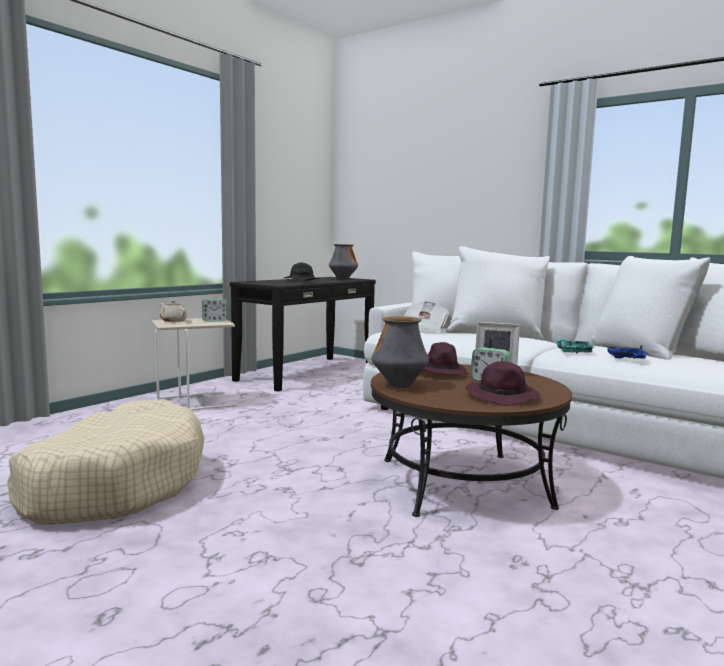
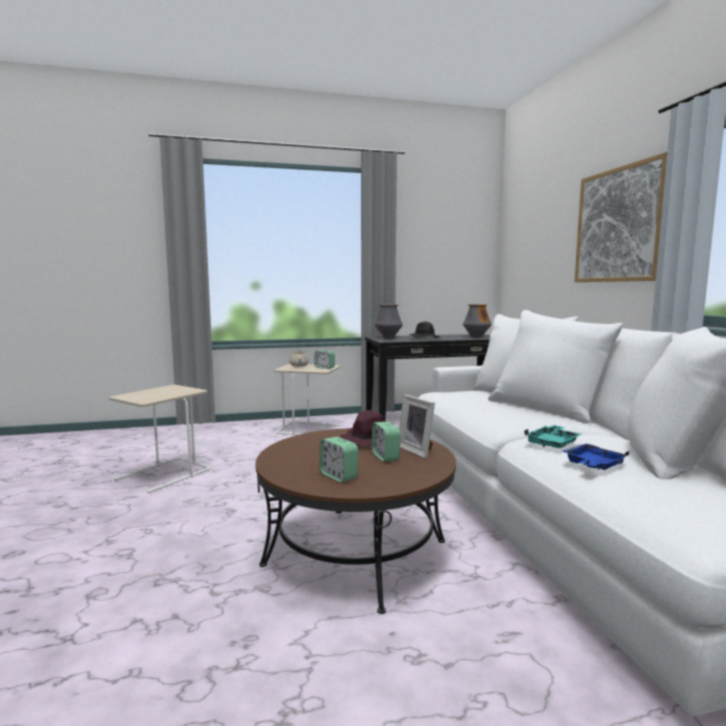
camera: 40 degrees right, 0 degrees up
(115, 483) = (164, 475): beige dog bed -> beige side table
(399, 386) = (296, 445): vase -> vase (388, 337)
(424, 330) = (472, 395): newspaper -> none
(492, 174) = (619, 225): none -> picture
(503, 397) = (338, 476): purple hat -> alarm clock

